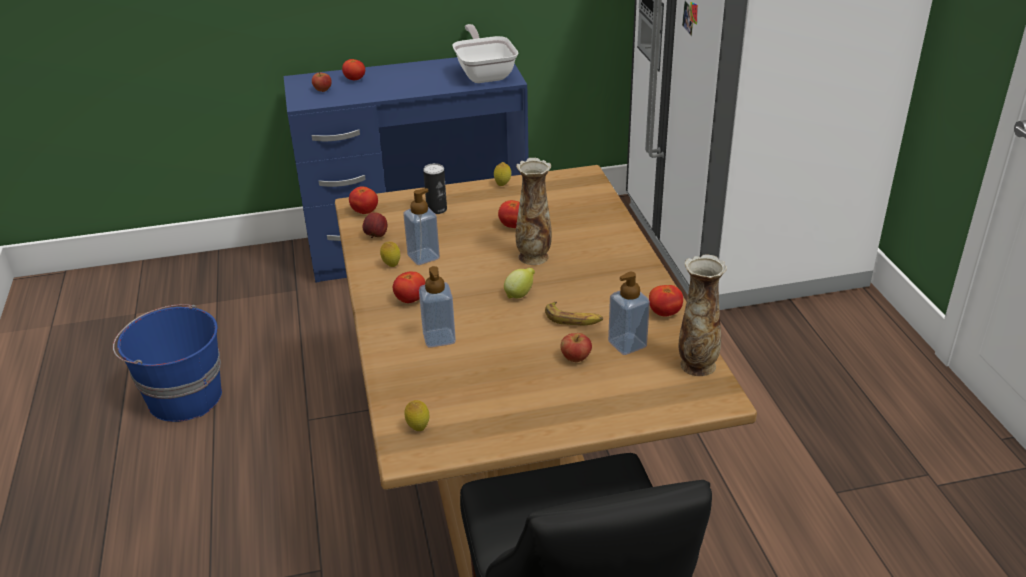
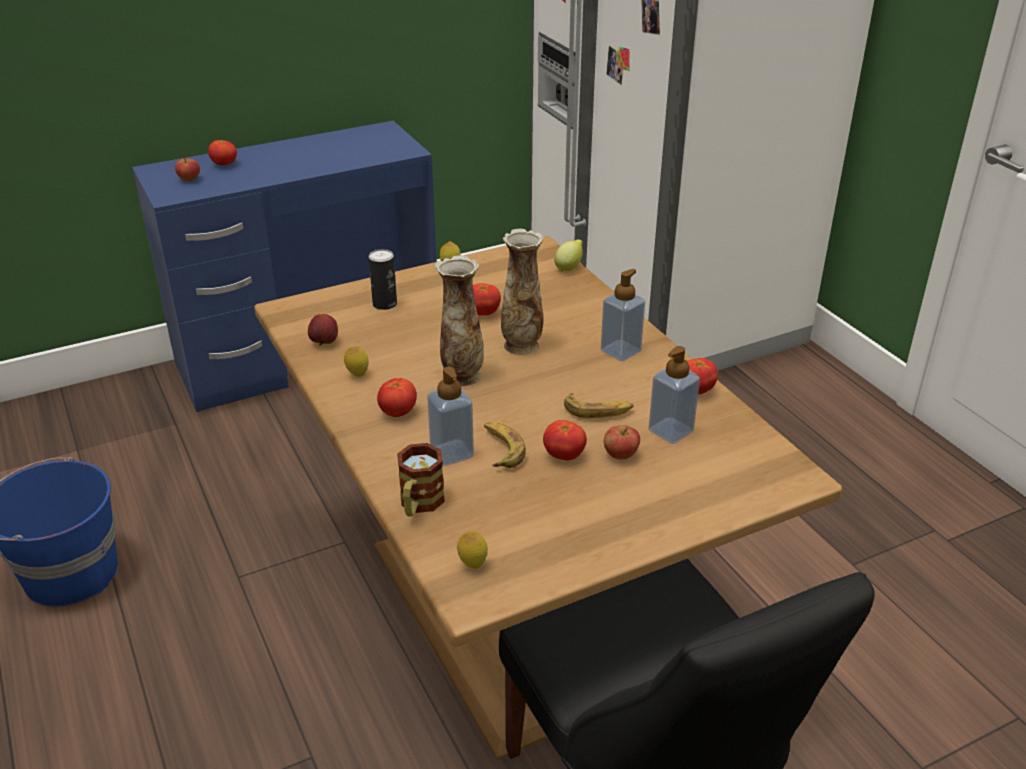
camera: 15 degrees left, 0 degrees up
(365, 211) = (298, 315): tomato -> tomato (564, 455)
(396, 375) = (419, 504): none -> mug
(423, 257) = (392, 360): soap dispenser -> soap dispenser (620, 351)
(479, 340) = (501, 449): none -> banana
(484, 74) = (378, 146): frying pan -> none
(520, 294) = (525, 390): lemon -> lemon (569, 268)
(697, 364) = (756, 443): vase -> vase (462, 375)

